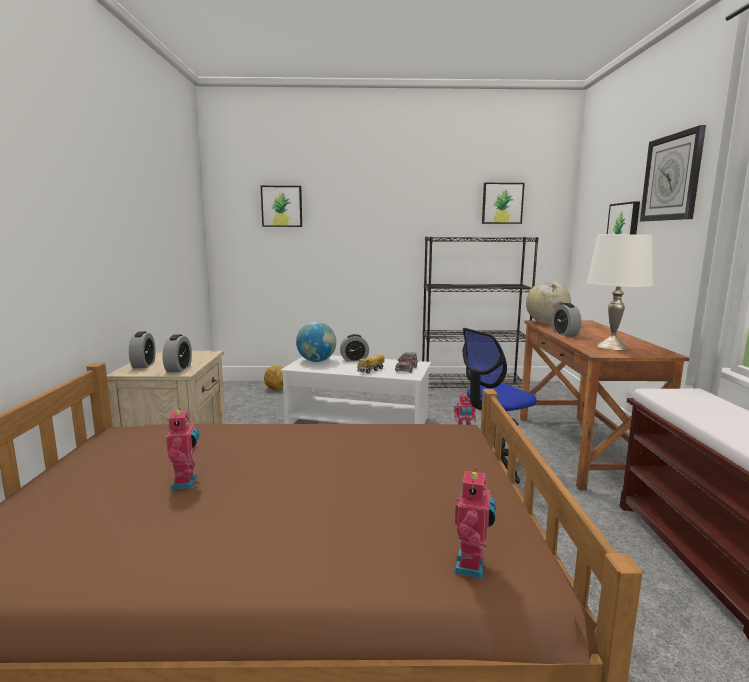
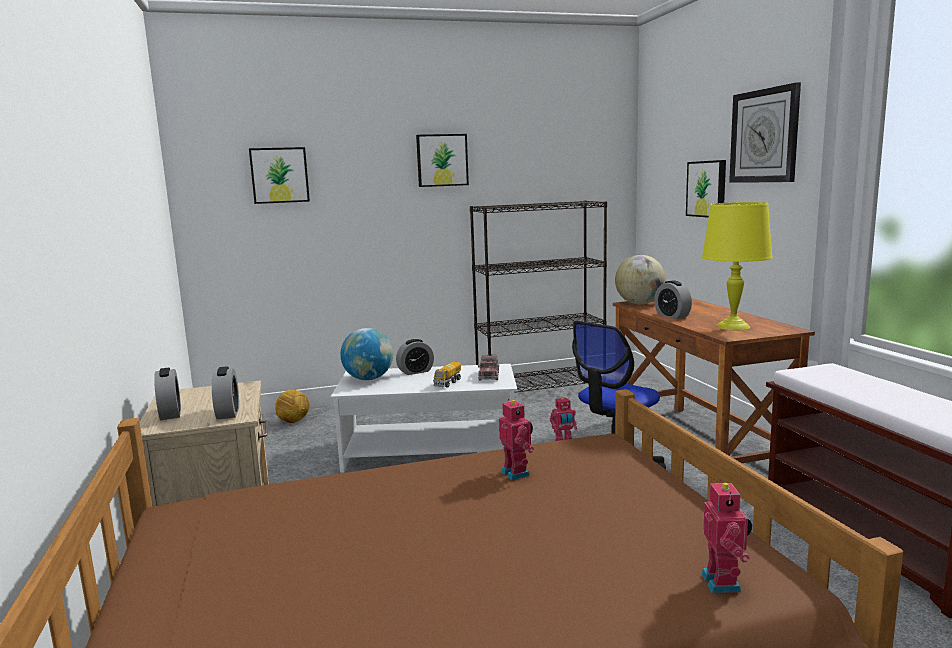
camera: 15 degrees left, 0 degrees up
(186, 482) = (338, 556): toy robot -> toy robot (517, 473)
(502, 203) = (556, 161): picture -> picture (442, 160)
(611, 346) = (732, 326): white table lamp -> yellow table lamp

